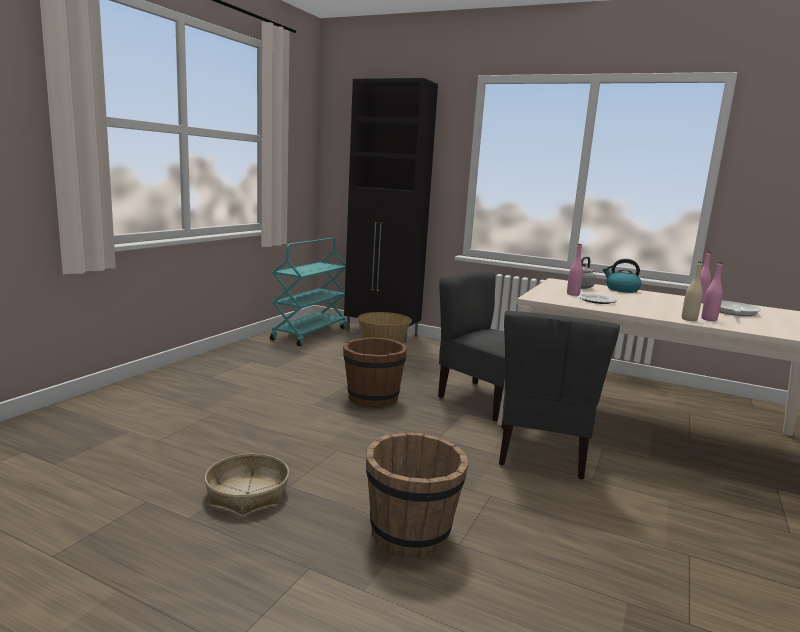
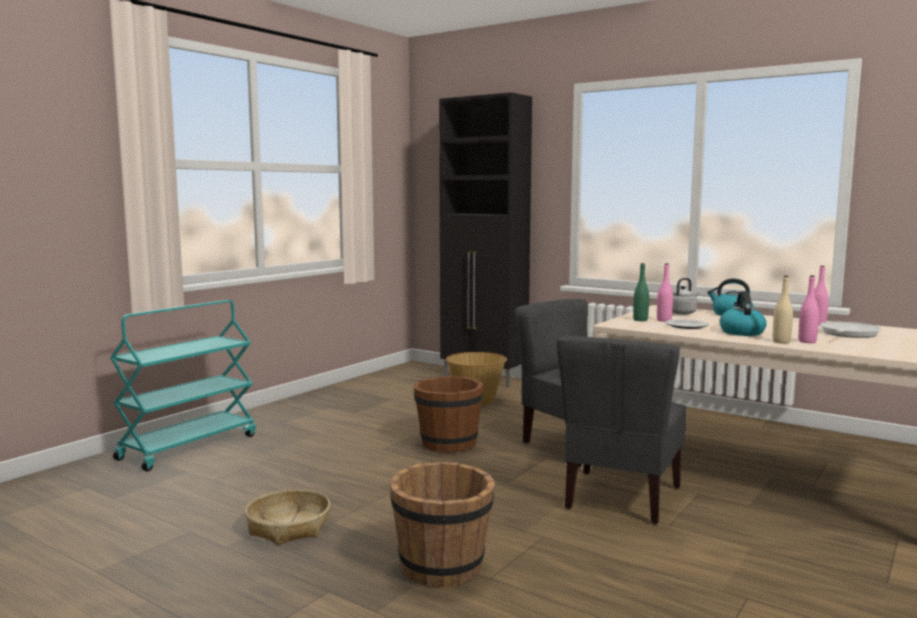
camera: 10 degrees right, 5 degrees down
(309, 333) = (401, 379): turquoise cart -> turquoise cart (189, 446)
(553, 293) = (640, 320): none -> green bottle
(647, 308) = (741, 332): none -> kettle

